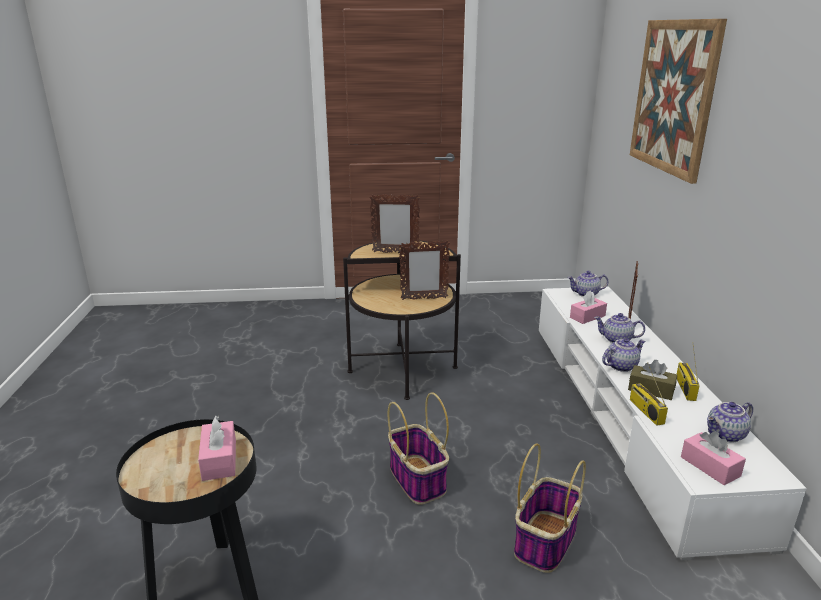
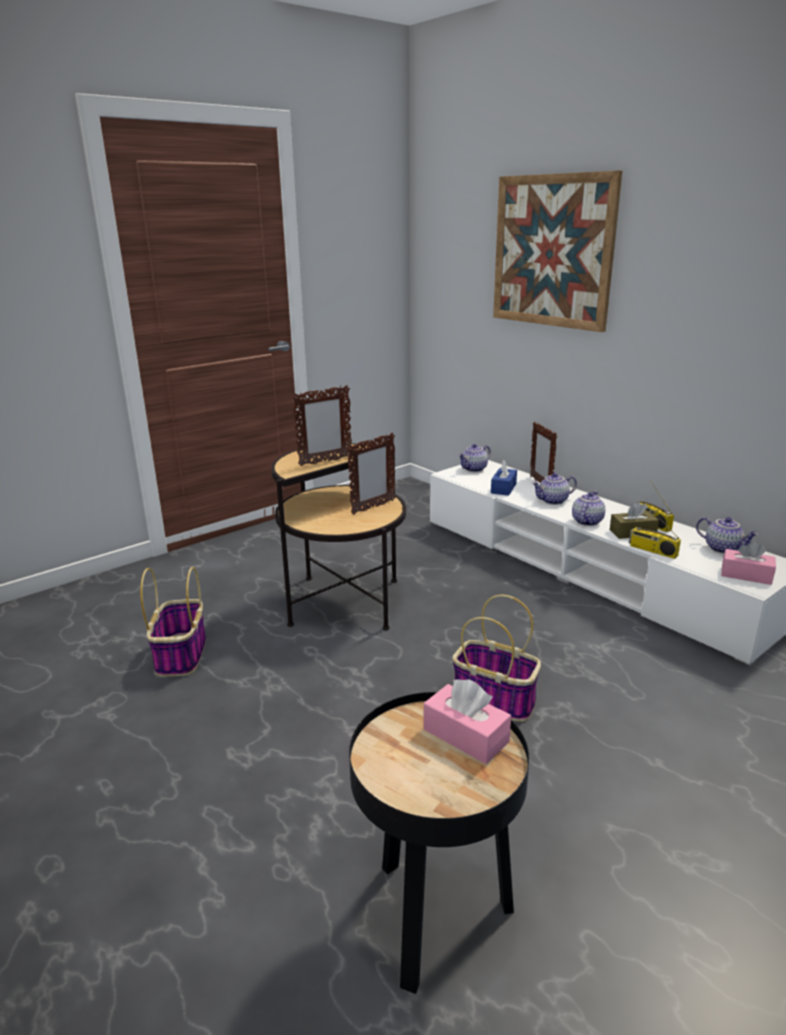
camera: 35 degrees left, 0 degrees up
(545, 540) = (654, 698): basket -> basket (181, 654)
(587, 317) = (503, 488): pink tissue box -> blue tissue box
(726, 435) = (723, 548): teapot -> teapot turned 75 degrees counterclockwise

